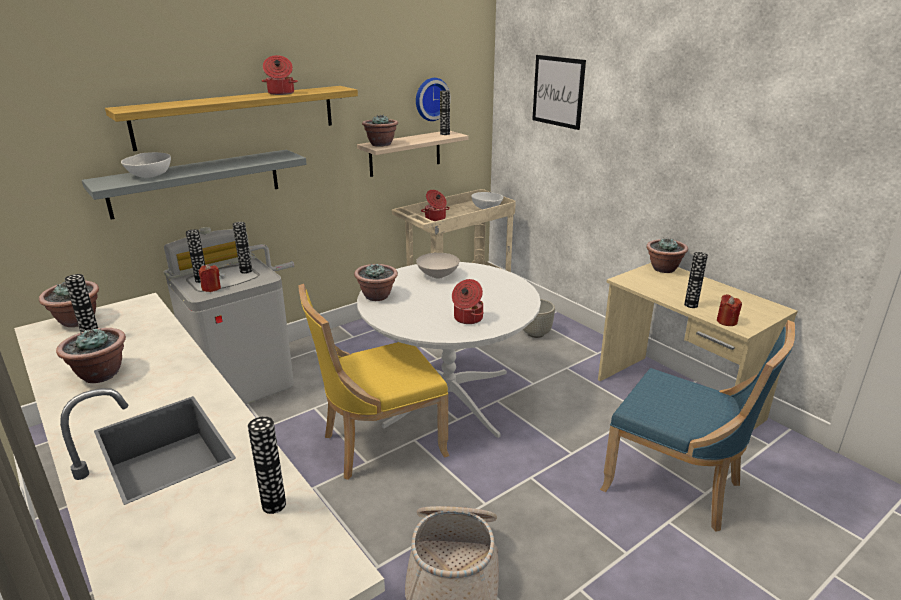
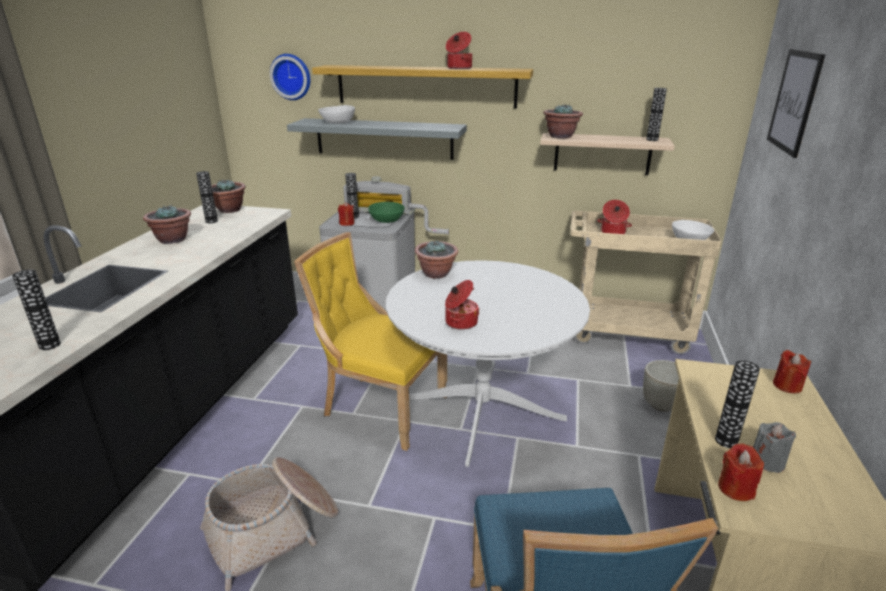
camera: 50 degrees right, 0 degrees up
(246, 271) = (387, 220): vase -> green bowl
(430, 99) = (649, 97): wall clock -> wall clock (291, 76)
(437, 275) = (515, 279): white bowl -> none
(663, 269) = (787, 385): potted plant -> red candle
(714, 305) = (767, 461): none -> grey candle

